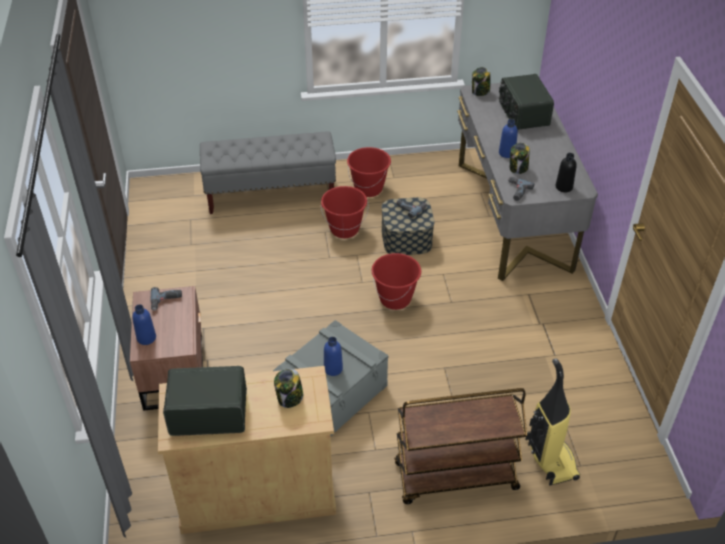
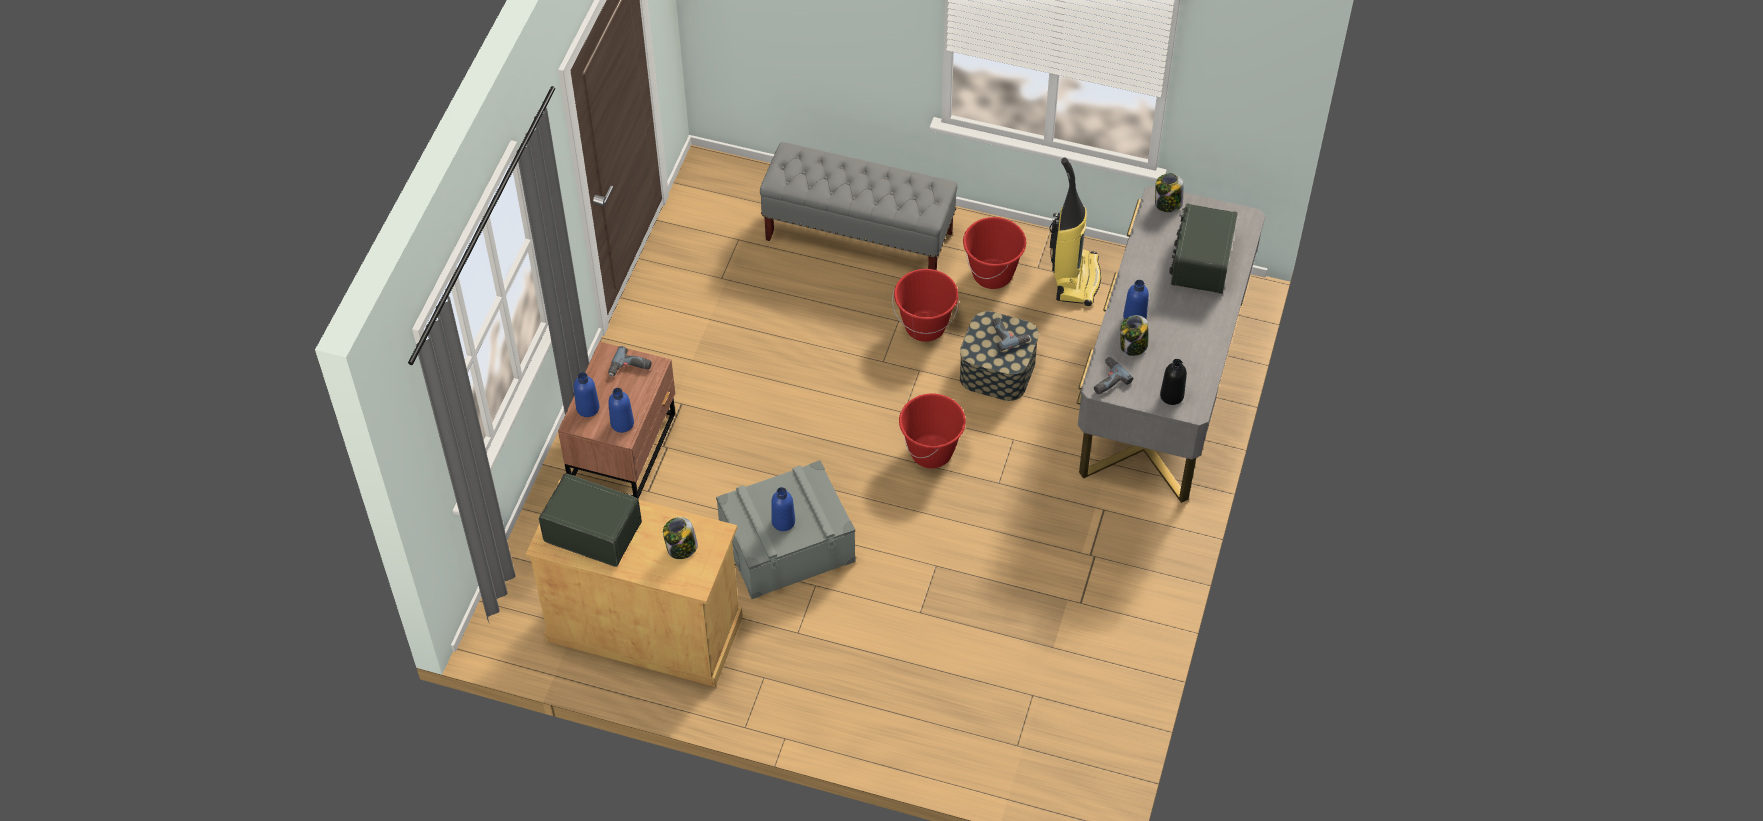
camera: 25 degrees right, 10 degrees up
(179, 339) = (622, 423): none -> blue bottle
(455, 477) = (867, 700): brown cart -> none
(549, 459) = (987, 724): vacuum cleaner -> vacuum cleaner (1075, 278)

